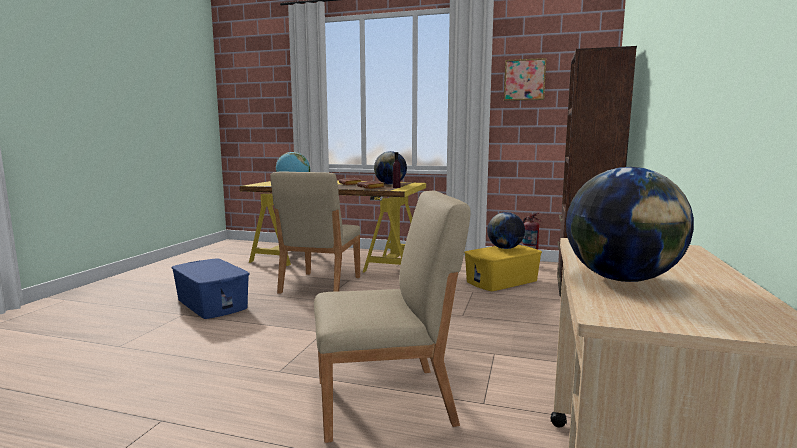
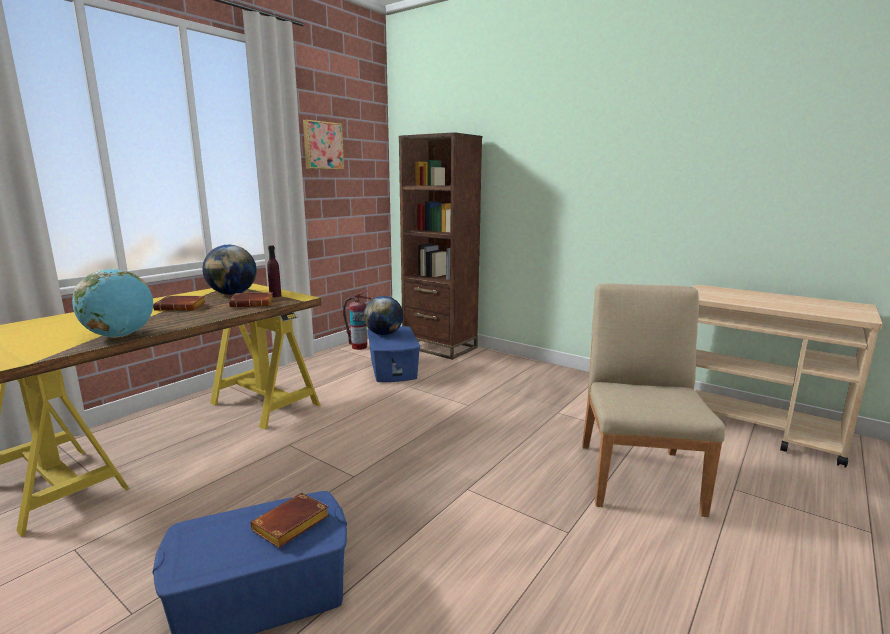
camera: 70 degrees left, 5 degrees up
(215, 272) = (291, 526): none -> brown book
(319, 285) = (283, 470): beige chair -> none
(502, 281) = (393, 368): yellow storage box -> blue storage box
(621, 279) = (792, 306): globe -> none

